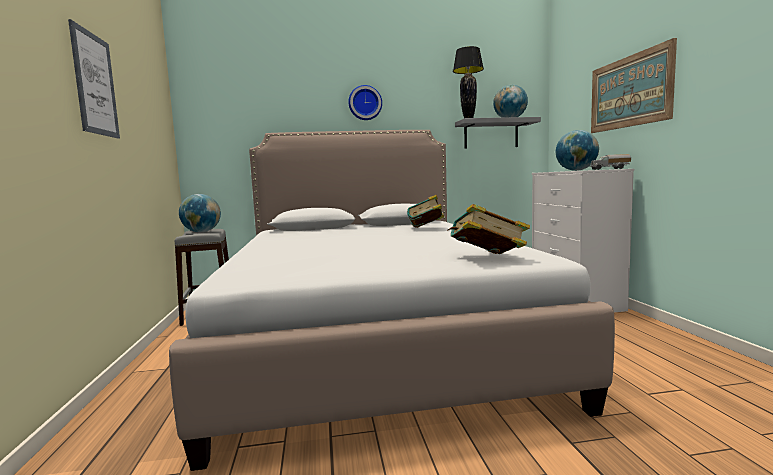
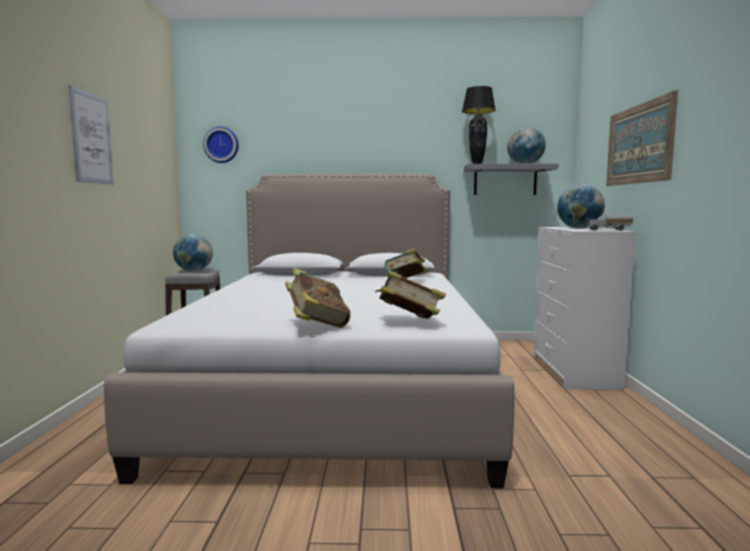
camera: 10 degrees right, 0 degrees up
(365, 103) = (366, 145): wall clock -> wall clock (222, 145)
(398, 267) = (317, 324): none -> book

